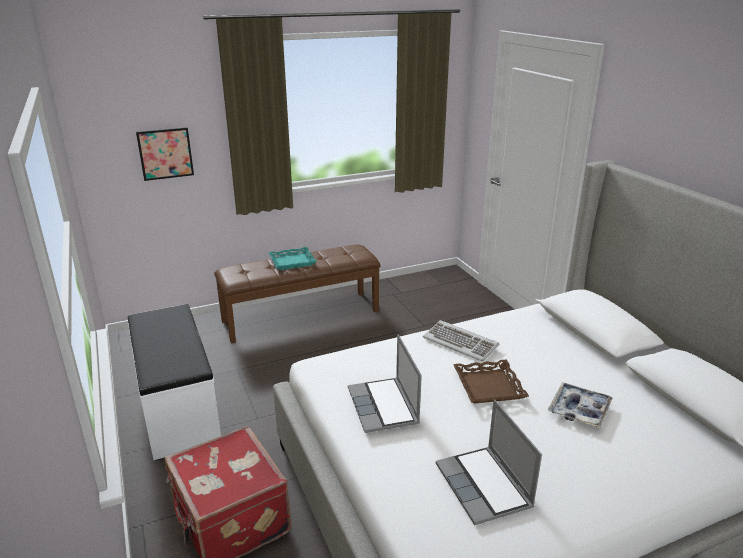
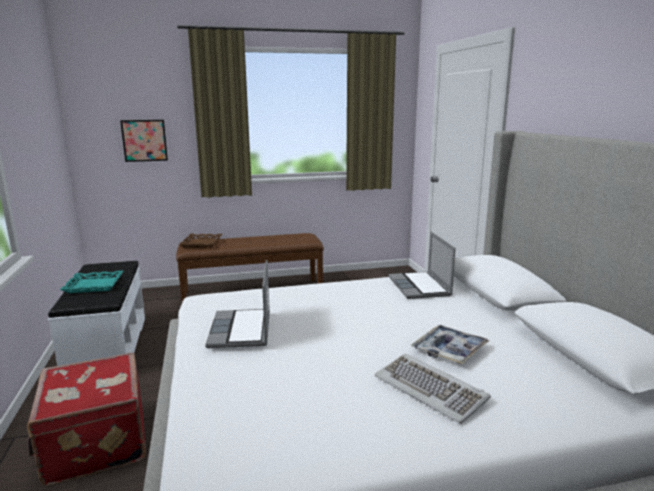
camera: 10 degrees right, 10 degrees down
(292, 261) = (245, 240): turquoise tray -> turquoise tray (94, 285)
(460, 343) = (352, 292): keyboard -> keyboard (430, 389)
(485, 486) = (303, 405): laptop -> laptop (420, 287)
(488, 386) = (359, 324): brown tray -> brown tray (201, 243)

